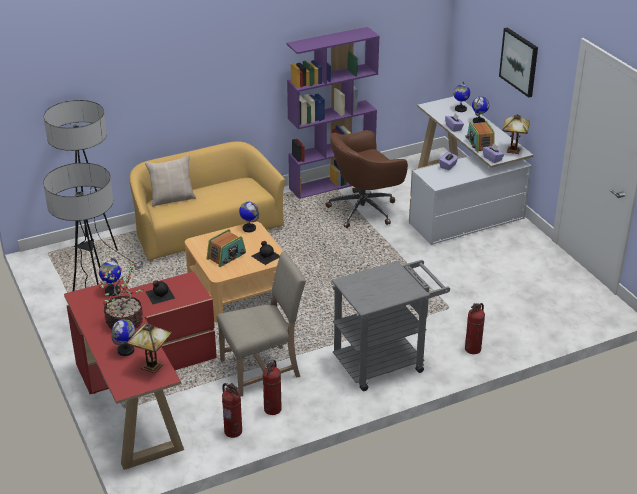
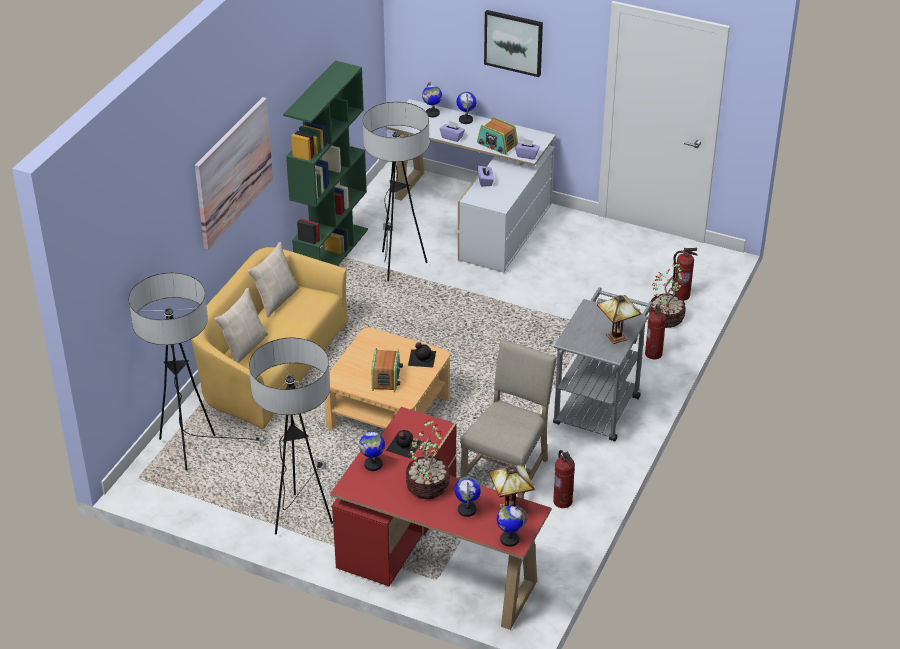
camera: 40 degrees left, 5 degrees up
(216, 65) = (233, 172): none -> picture
(229, 181) = (276, 299): none -> beige pillow
(233, 431) = (556, 540): fire extinguisher -> fire extinguisher (681, 295)
(249, 228) = (368, 338): globe -> globe (509, 539)
(332, 184) = (331, 253): purple bookcase -> green bookcase
(364, 209) = (398, 266): brown office chair -> floor lamp
(514, 151) = (535, 138): table lamp -> table lamp (618, 338)
(516, 330) = (666, 317): none -> potted plant

